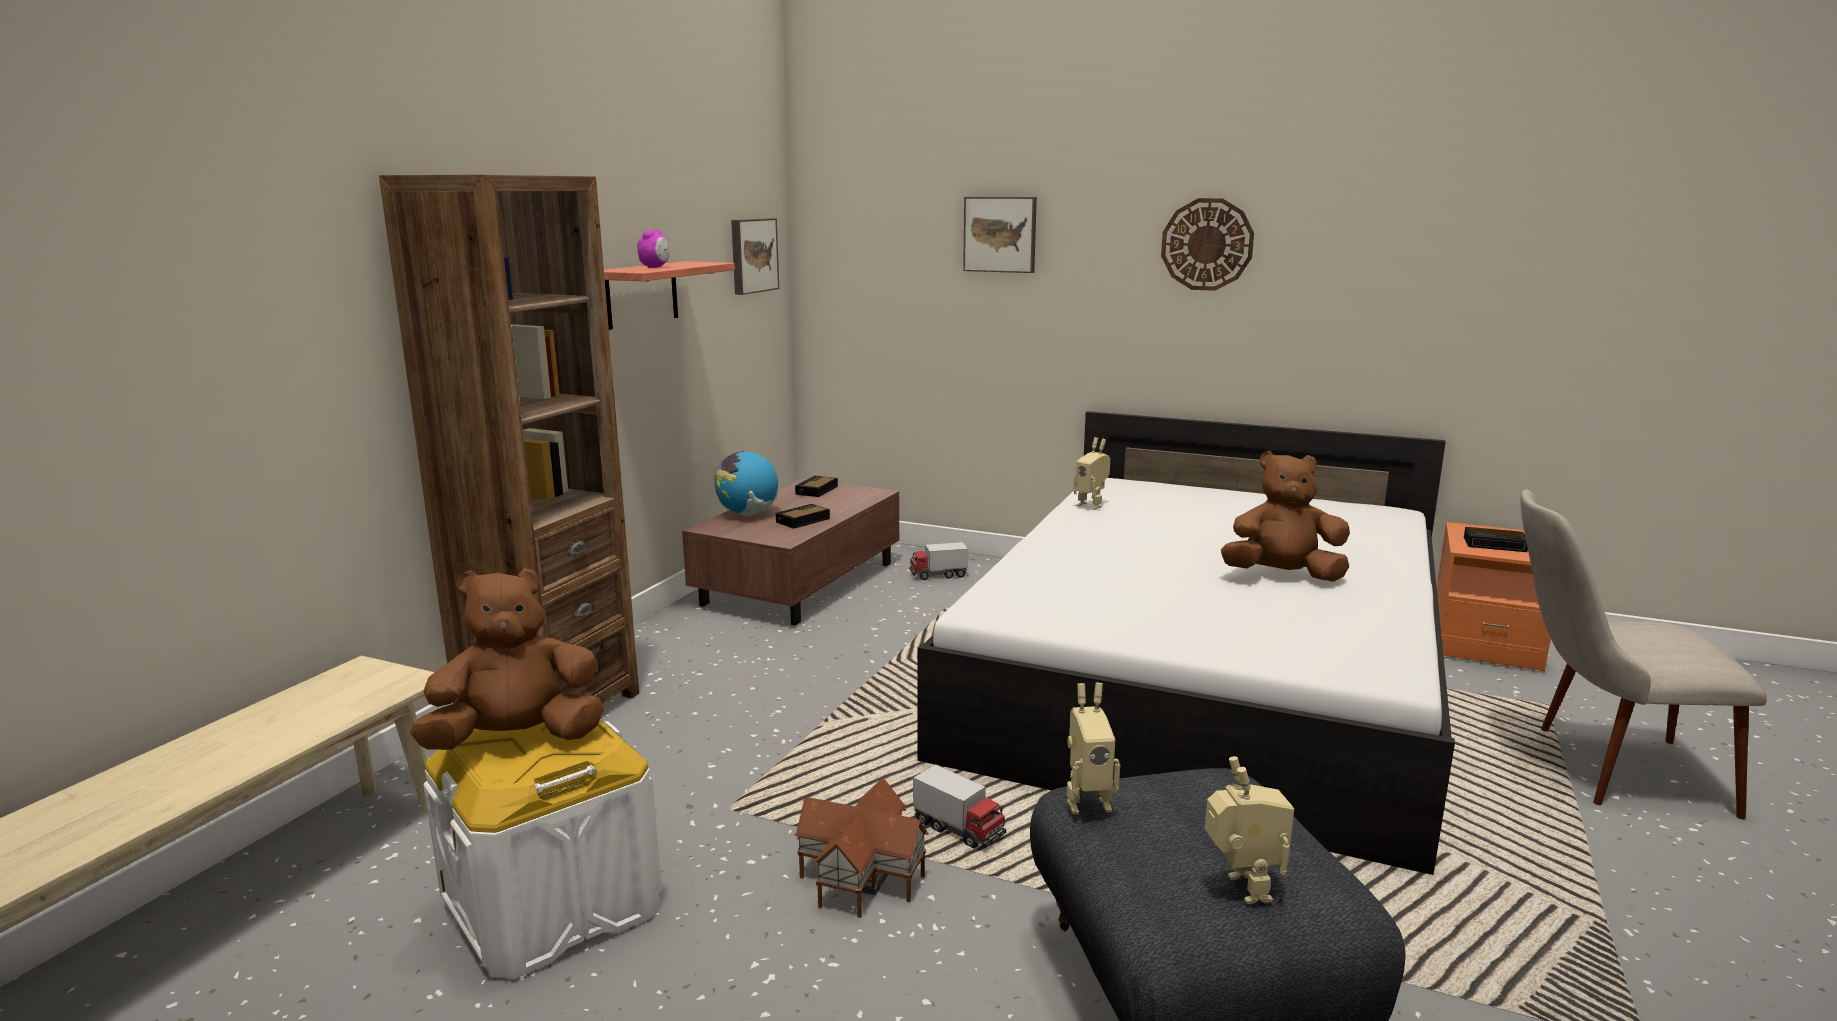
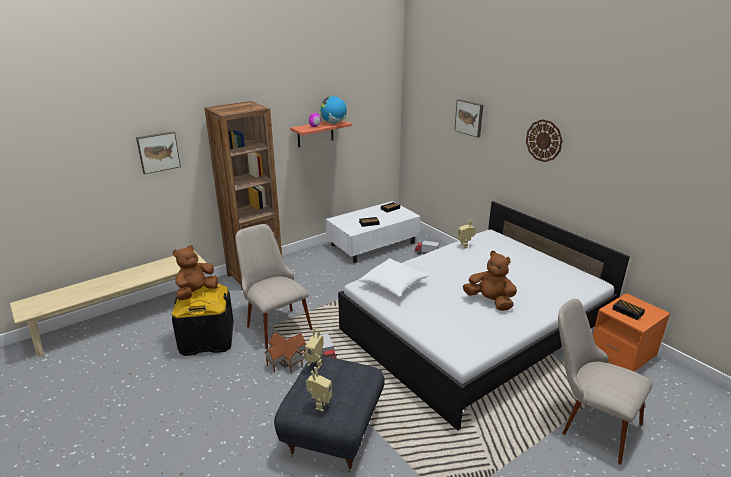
camera: 30 degrees right, 10 degrees up
(517, 740) = (196, 292): brown plush toy -> brown plush toy turned 60 degrees counterclockwise
(553, 905) = (207, 339): white storage box -> black storage box
(727, 800) = (274, 323): none -> beige chair
(747, 514) = (354, 215): globe -> globe (333, 123)
(752, 255) = (377, 112): picture -> picture (158, 152)
(798, 584) = (372, 244): brown coffee table -> white coffee table
(1053, 593) = (393, 285): none -> white pillow

